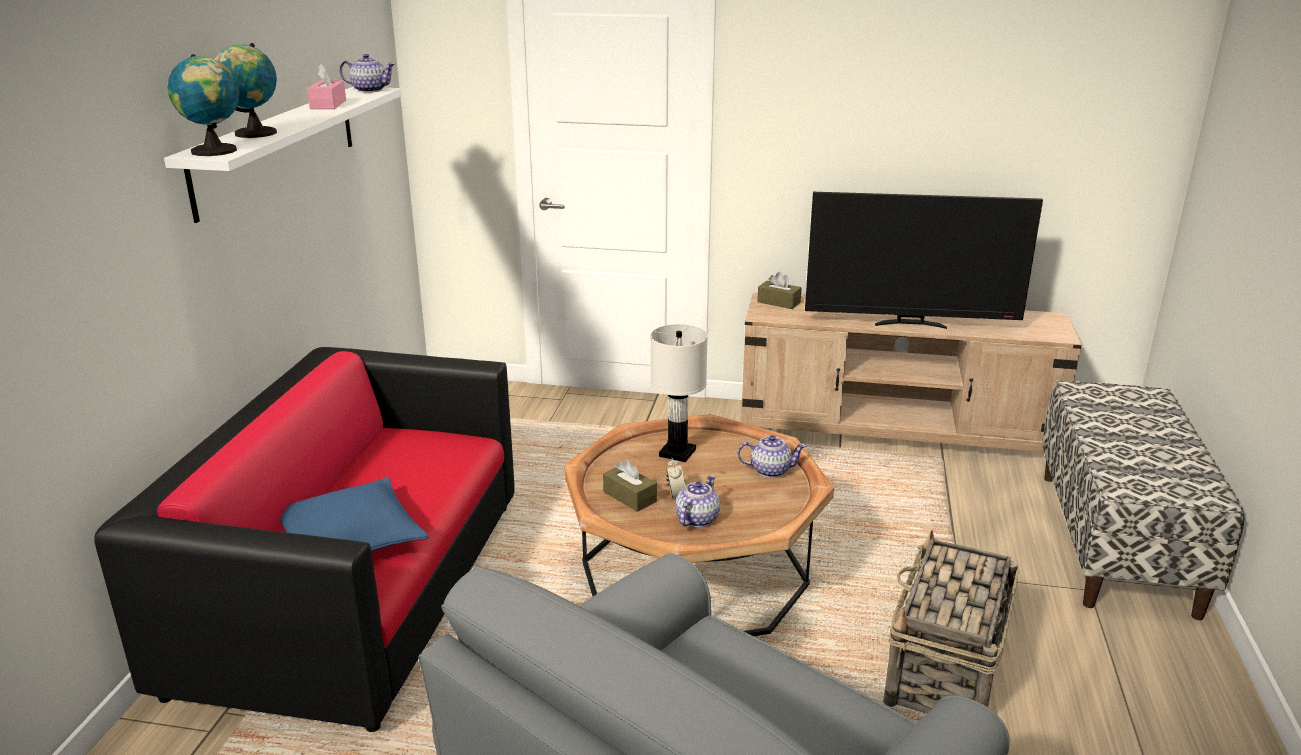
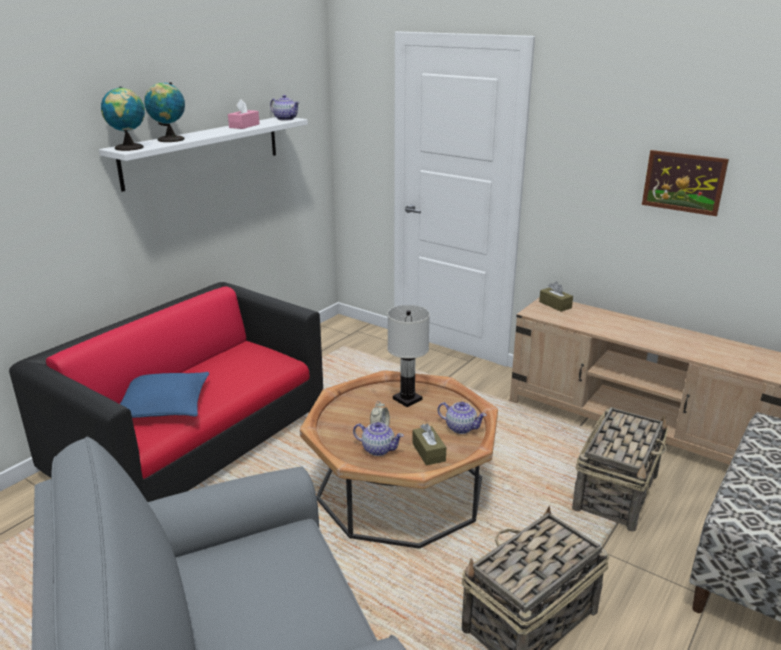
camera: 25 degrees right, 0 degrees up
(629, 497) = (348, 422): brown tissue box -> brown tissue box (428, 452)
(696, 519) = (378, 449): teapot -> teapot turned 60 degrees clockwise
(910, 324) = (646, 340): television -> none
(922, 129) = (683, 182): none -> picture
(929, 509) = (616, 492): none -> basket

